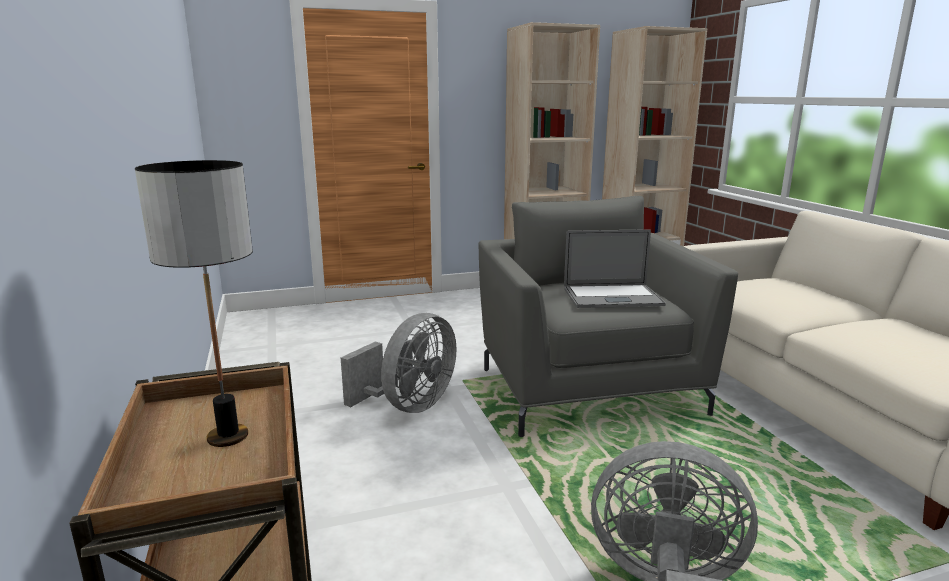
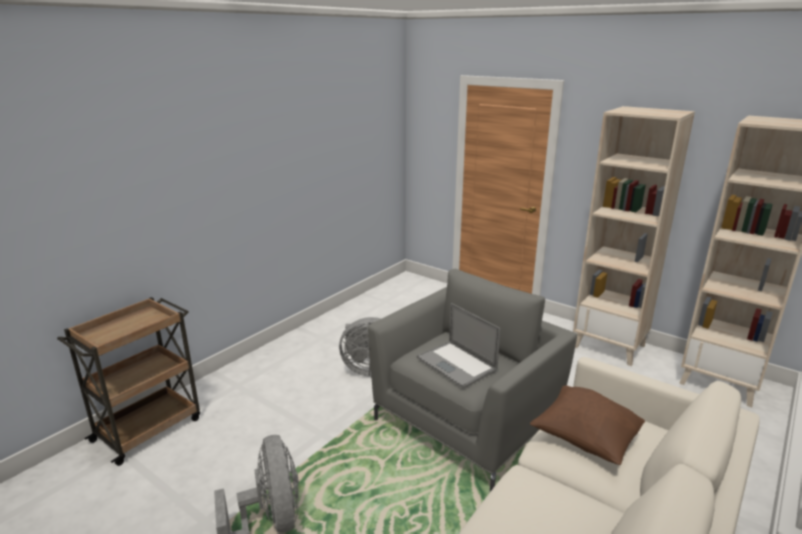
camera: 55 degrees right, 5 degrees up
(228, 437) = (131, 328): table lamp -> none
(781, 296) = (585, 439): none -> brown pillow

